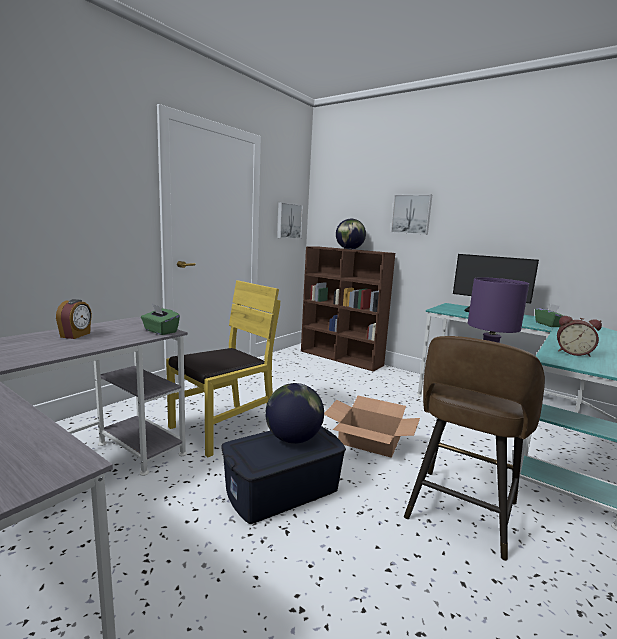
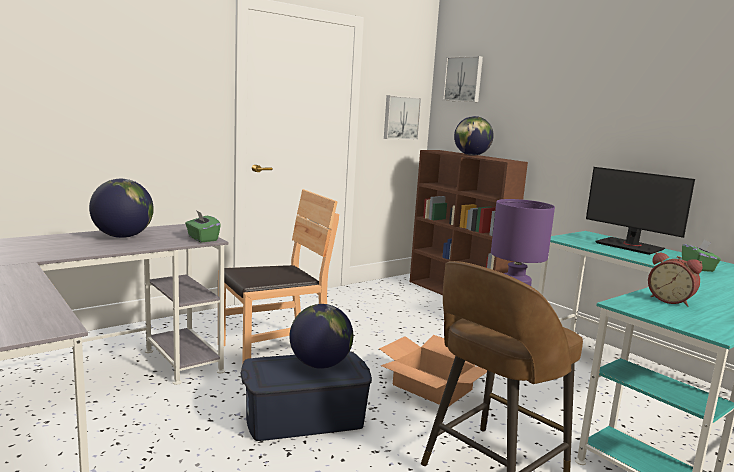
camera: 15 degrees right, 0 degrees up
(76, 335) = (123, 236): alarm clock -> globe
(223, 427) = (273, 352): yellow chair -> brown chair
(411, 214) = (549, 112): picture -> picture (463, 79)

